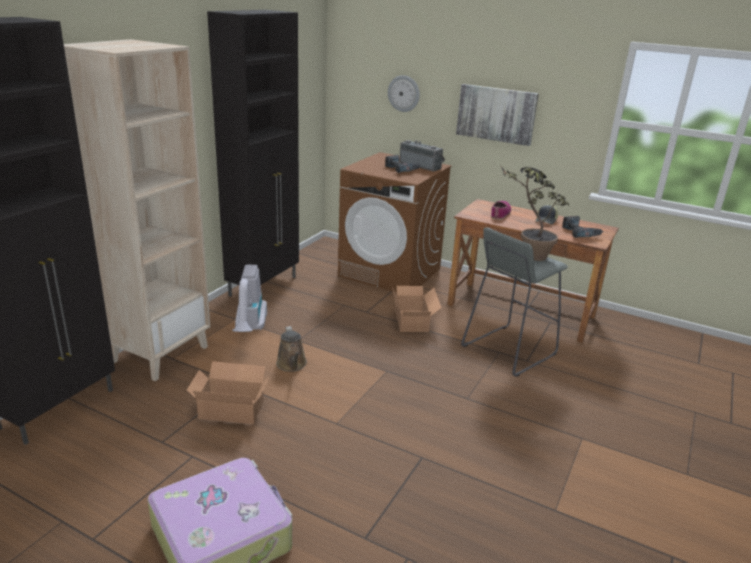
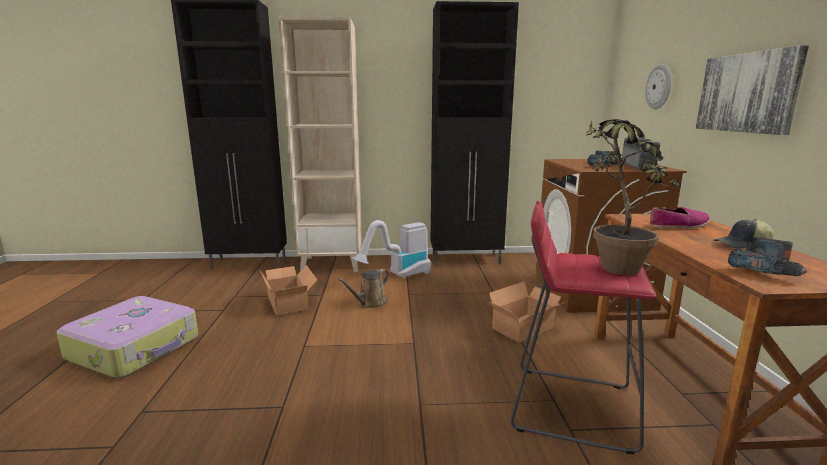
camera: 60 degrees right, 10 degrees down
(508, 350) = (570, 406): grey stool -> red stool

